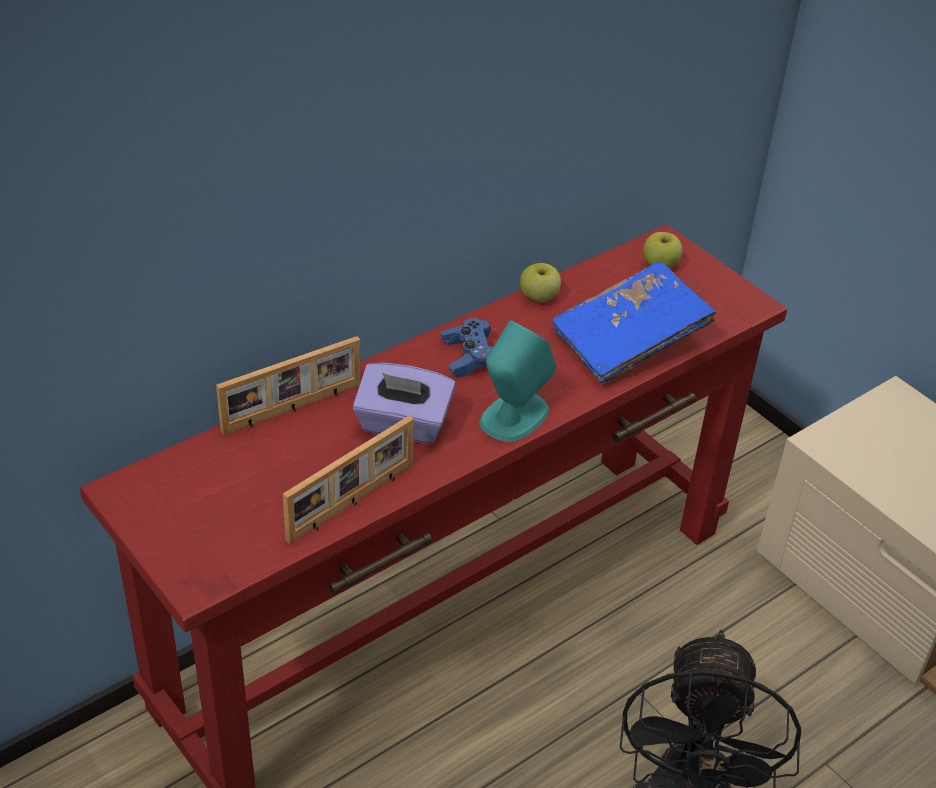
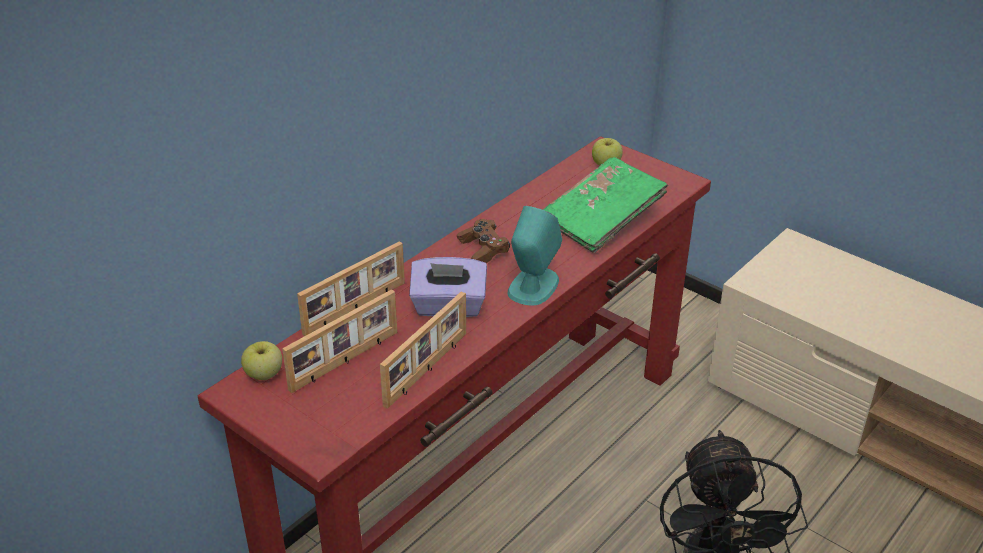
camera: 10 degrees left, 5 degrees down
(260, 475) = (345, 361): none -> picture frame
(469, 357) = (483, 250): blue game controller -> brown game controller
(539, 297) = (522, 200): apple -> apple (264, 374)
(629, 341) = (602, 220): blue book -> green book

